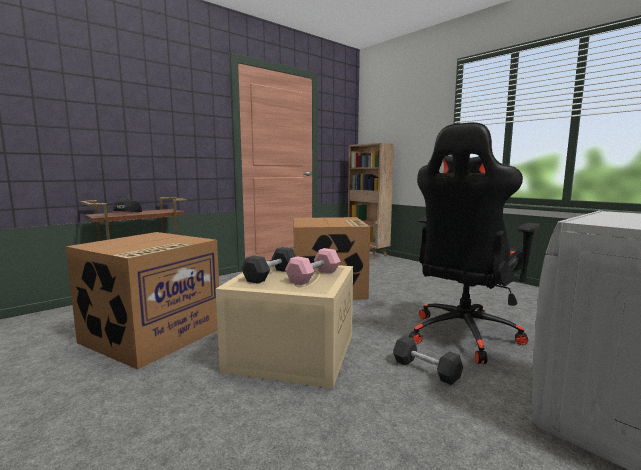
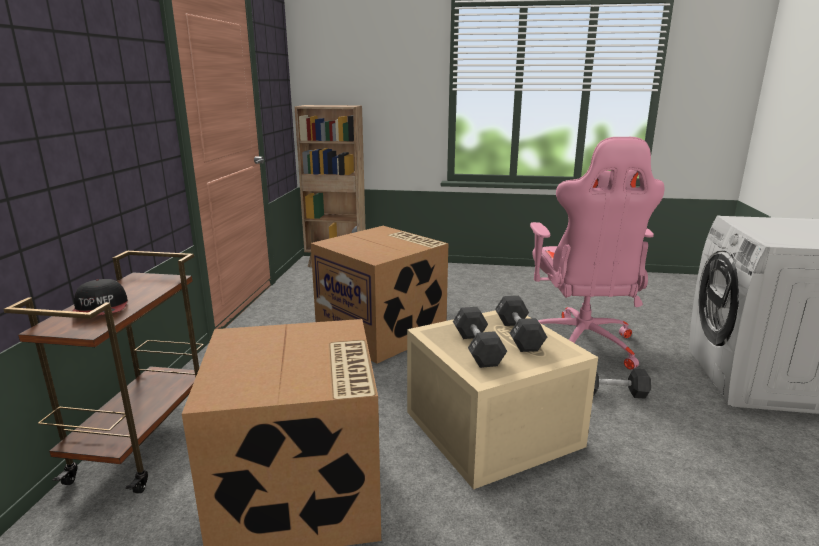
camera: 40 degrees left, 10 degrees up
(314, 276) = (518, 335): pink dumbbell -> black dumbbell
(466, 332) = (579, 340): black office chair -> pink office chair

